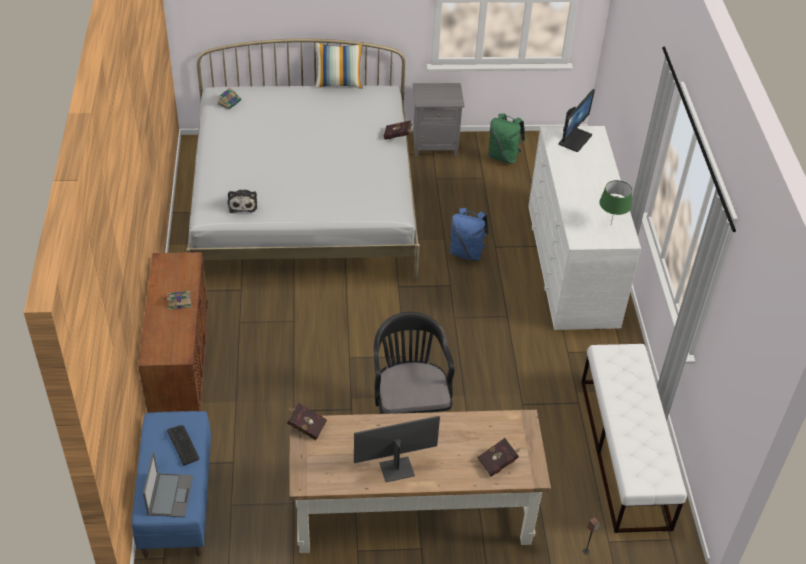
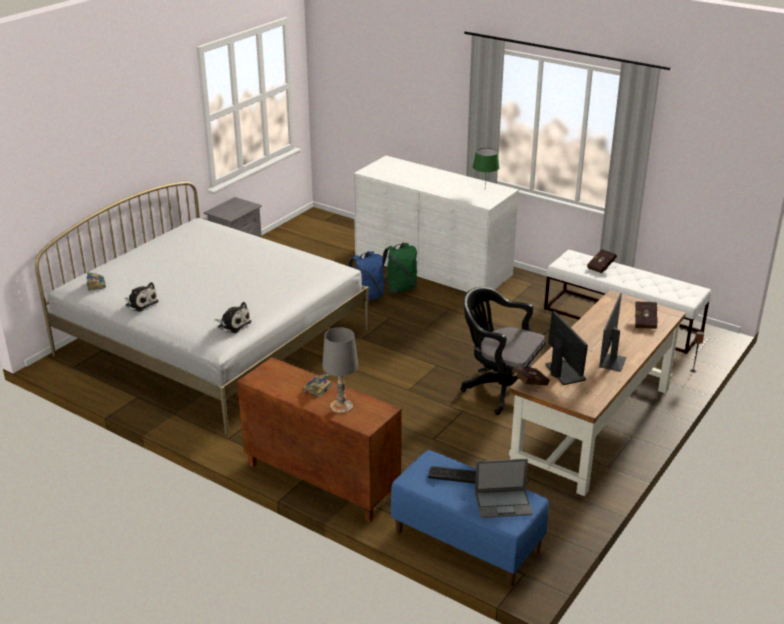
camera: 50 degrees left, 15 degrees down
(166, 328) = (342, 406): none -> grey table lamp
(170, 494) = (504, 503): laptop -> laptop turned 135 degrees clockwise
(225, 140) = (141, 303): none -> plush toy
(339, 83) = (157, 234): pillow -> none
(398, 136) = (260, 235): red book -> red book (602, 267)
(503, 157) = (292, 244): green backpack -> green backpack (400, 288)
(574, 139) = (384, 168): monitor -> monitor (564, 372)

